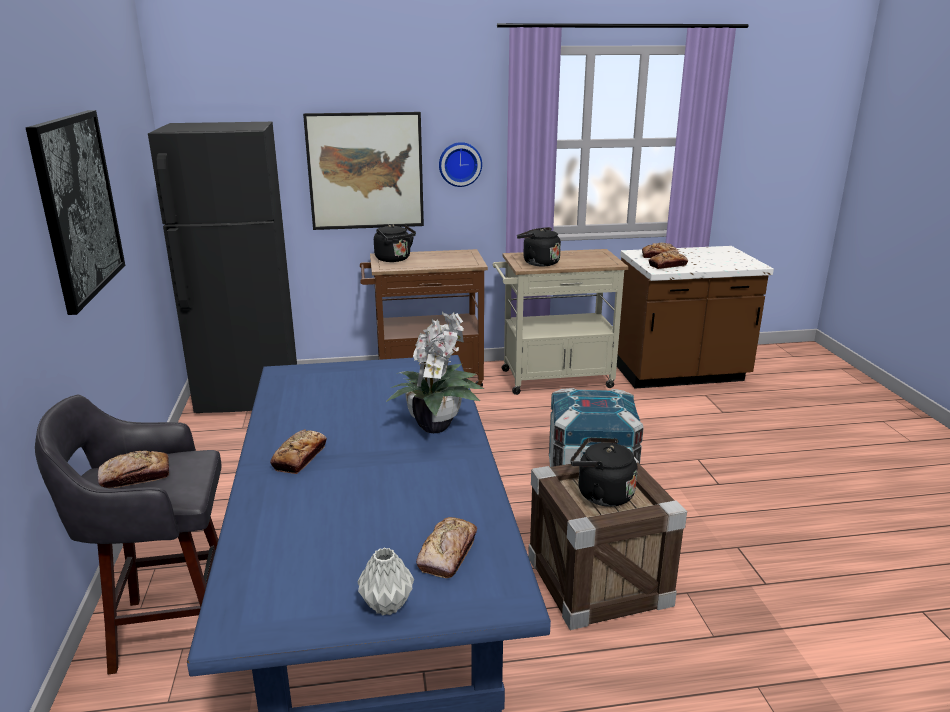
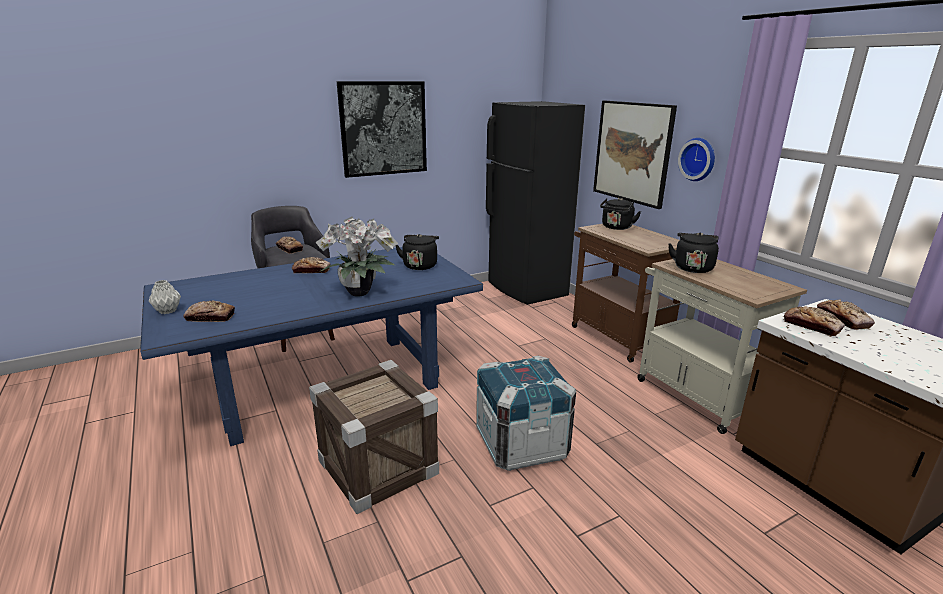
camera: 70 degrees right, 0 degrees up
(601, 494) = (372, 395): black kettle -> black kettle (420, 265)

